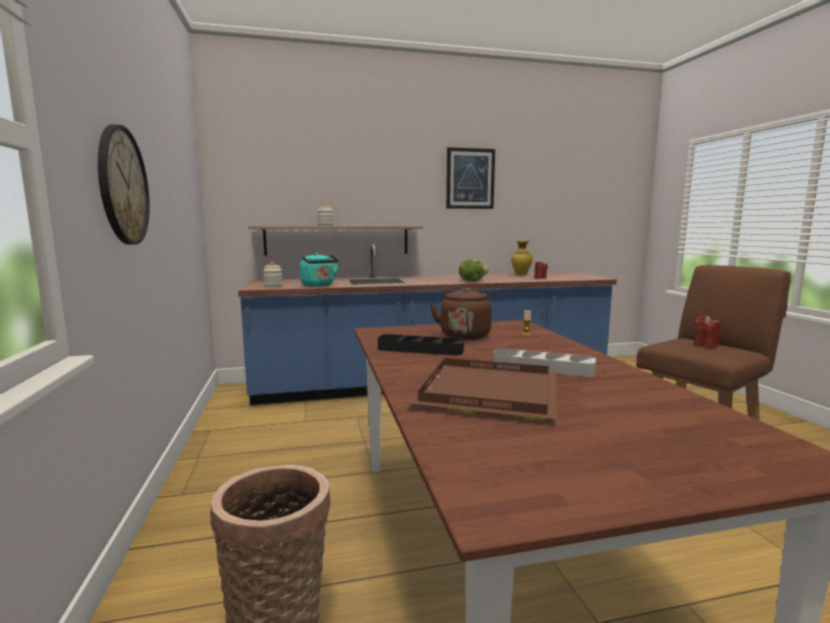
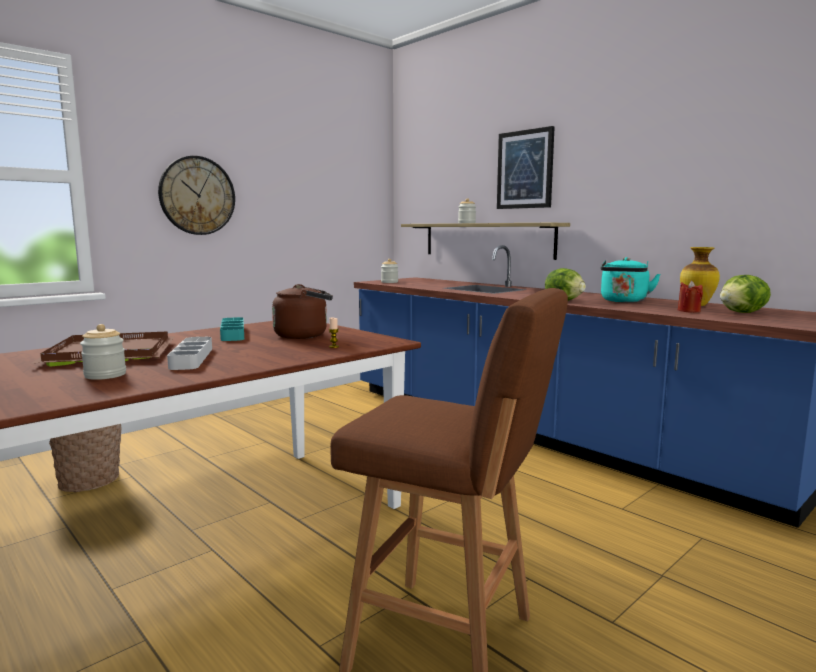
camera: 60 degrees right, 0 degrees up
(319, 285) = (416, 285): turquoise kettle -> turquoise kettle (624, 301)
(420, 349) = (233, 333): black tray -> turquoise tray
(470, 178) = (648, 150): picture -> picture (525, 169)
(554, 276) = (743, 313): none -> lettuce
(609, 397) = (105, 375): none -> jar
(705, 345) = (434, 414): red candle -> none

